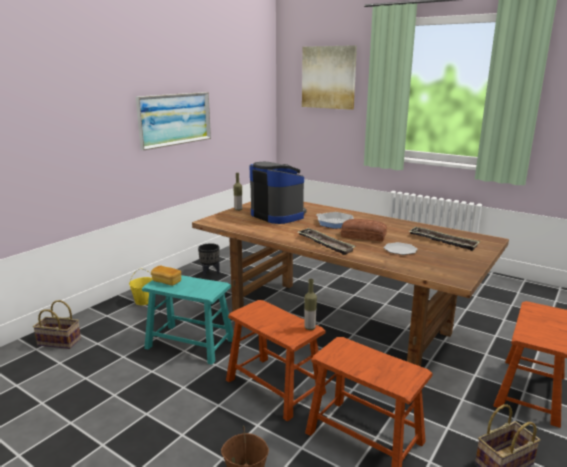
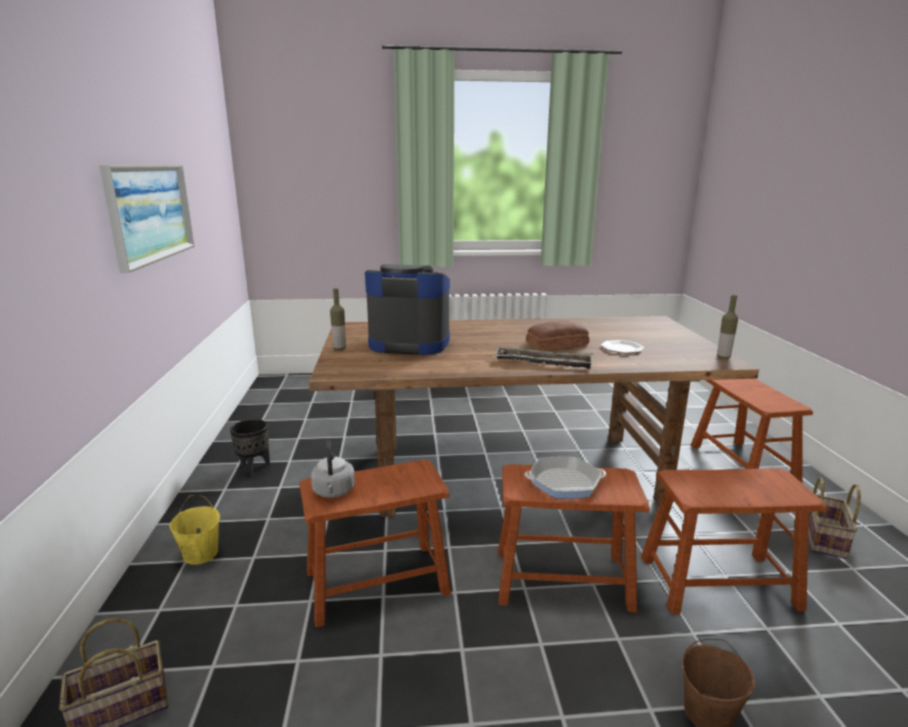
camera: 40 degrees left, 0 degrees up
(167, 281) = (334, 492): bread -> grey kettle
(190, 343) = (377, 581): turquoise stool -> brown stool
(310, 328) = (619, 474): bottle -> bottle (723, 357)
(328, 77) = (327, 148): picture -> none
(335, 223) = (496, 337): frying pan -> frying pan (564, 483)
(442, 241) = (631, 331): tray -> none

